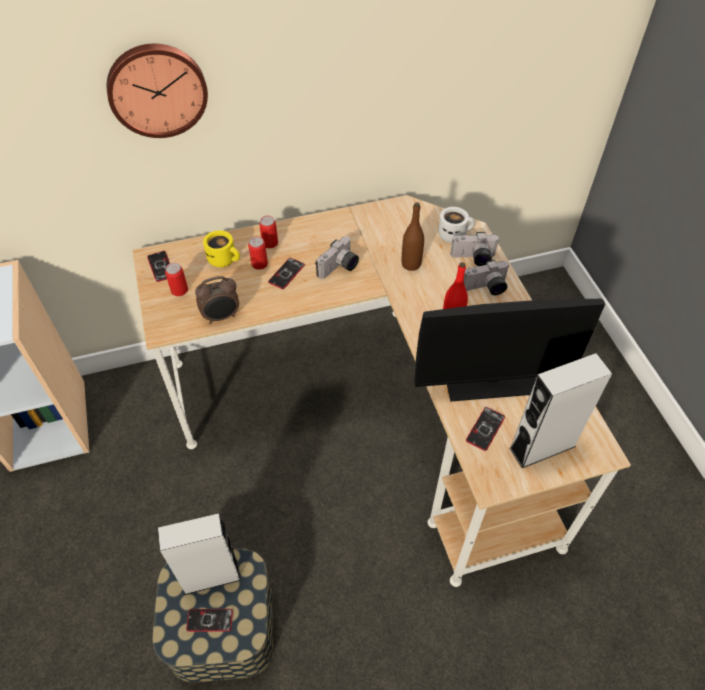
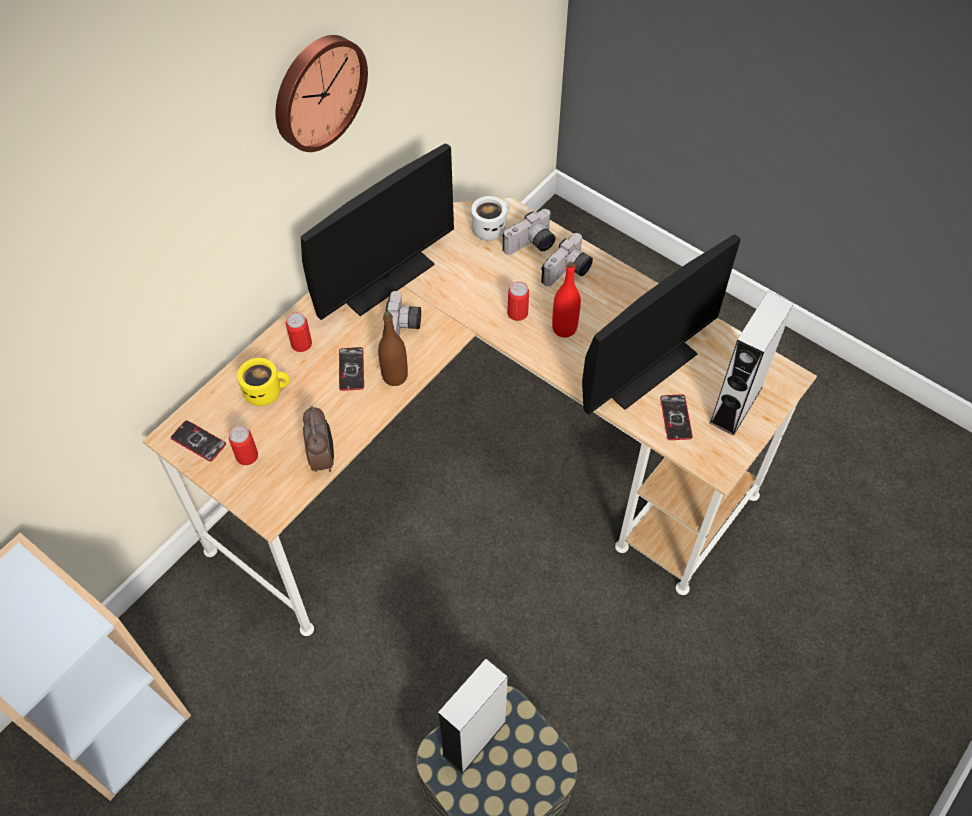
camera: 35 degrees left, 5 degrees up
(157, 89) = (139, 235): wall clock -> wall clock (317, 91)
(209, 620) = (508, 778): phone -> none
(221, 317) = (323, 458): alarm clock -> alarm clock turned 45 degrees counterclockwise
(259, 264) = (311, 374): can -> can (517, 313)
(356, 230) = (383, 277): none -> monitor
(411, 264) = (474, 286): brown bottle -> brown bottle (395, 376)

